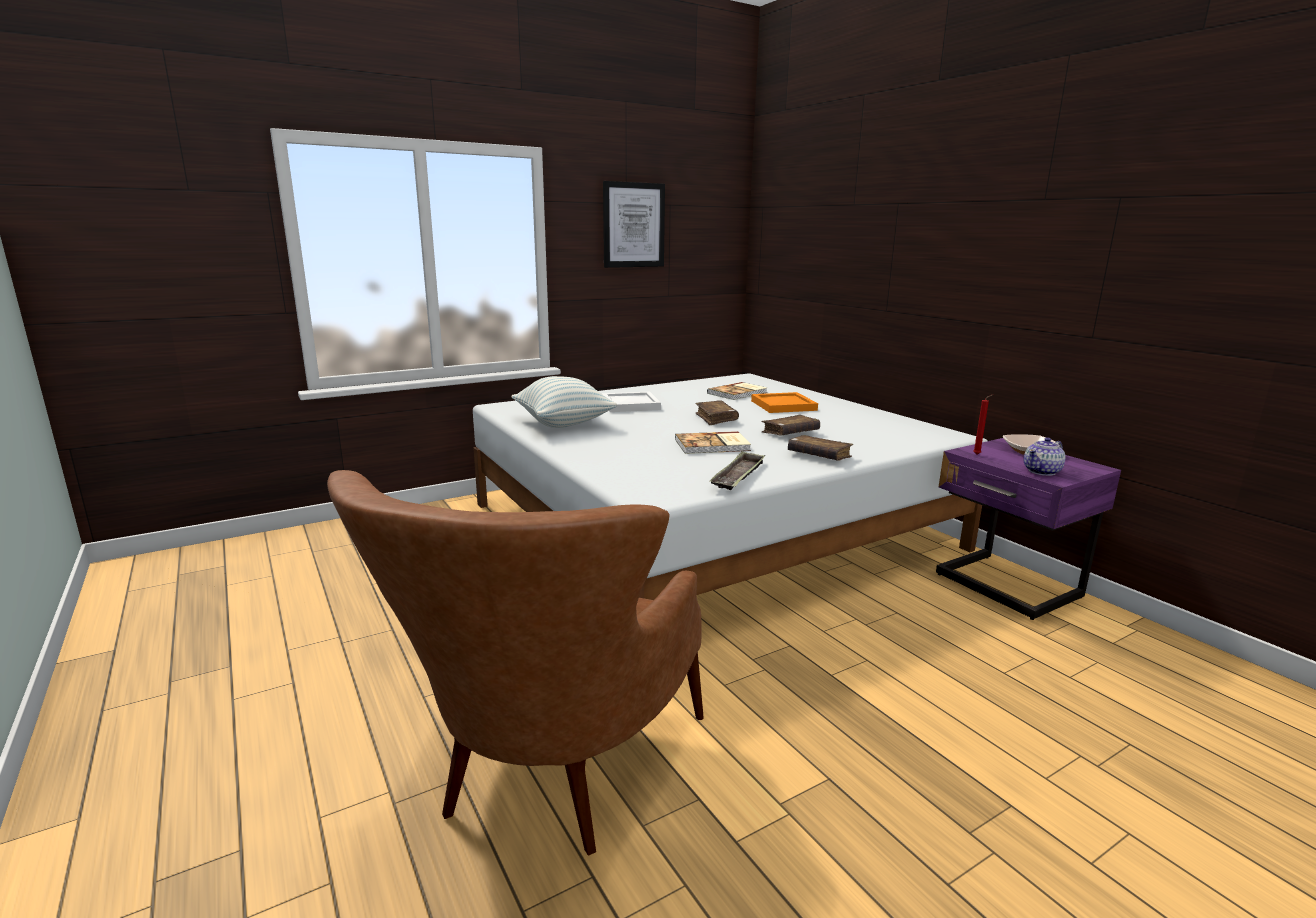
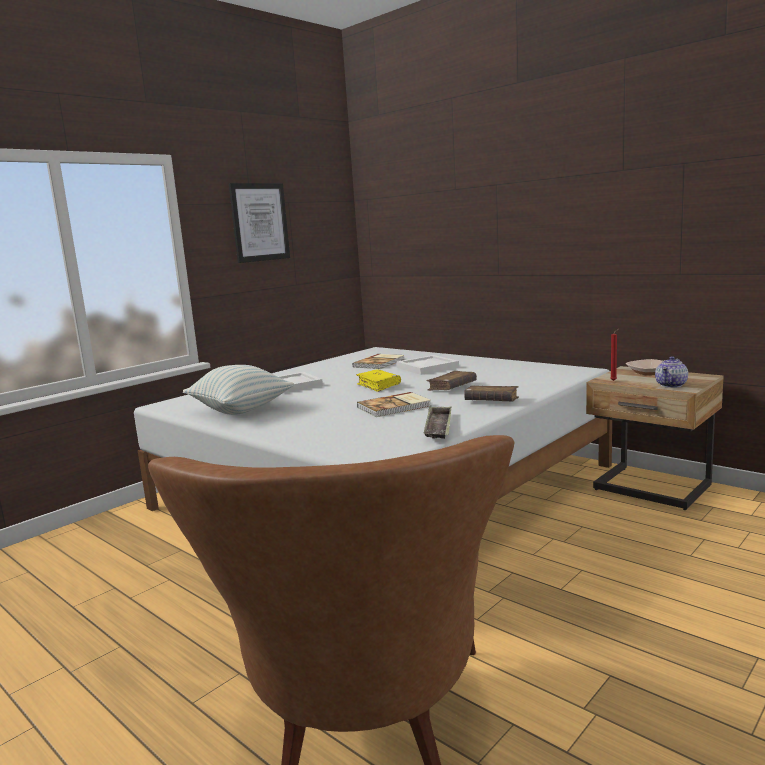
camera: 15 degrees left, 5 degrees down
(716, 418) = (378, 385): brown book -> yellow book
(782, 405) = (426, 367): orange tray -> white tray
(1005, 587) = (651, 489): purple nightstand -> beige nightstand

